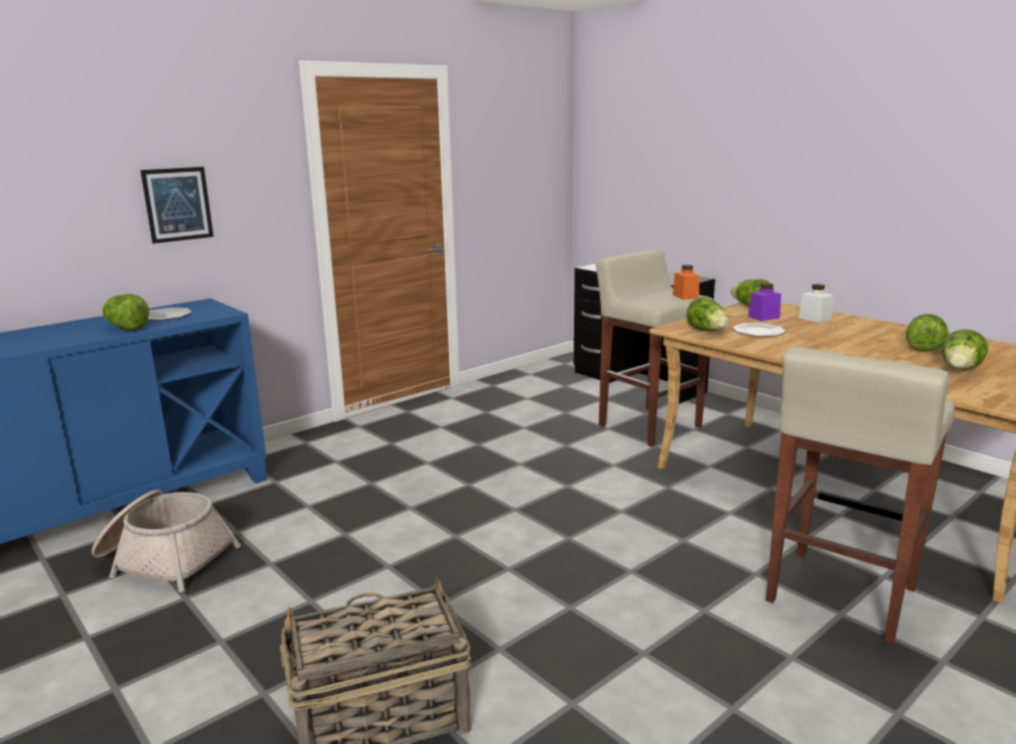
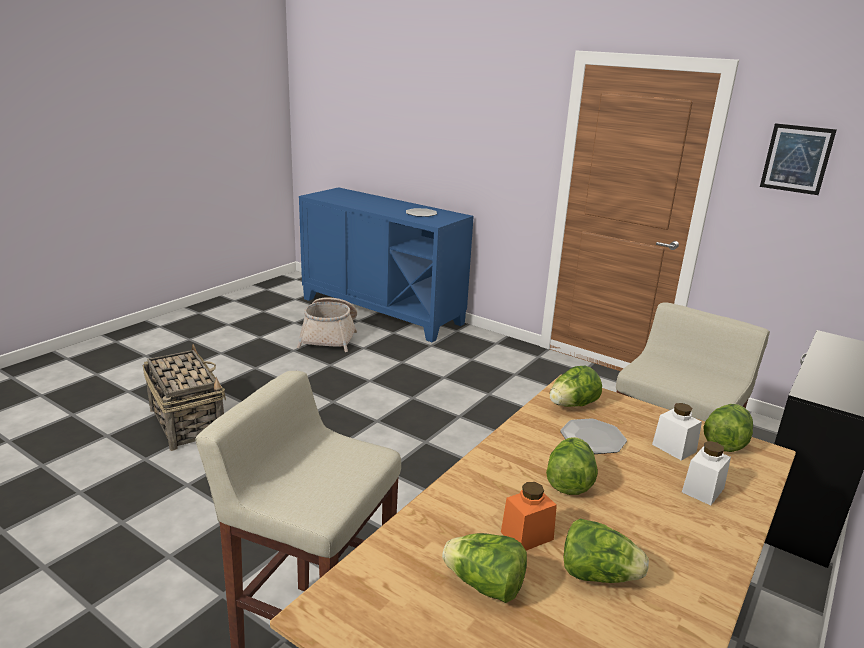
camera: 75 degrees right, 5 degrees up
(126, 328) = (390, 211): lettuce -> lettuce (569, 482)
(178, 204) = (469, 147): picture -> picture (796, 159)
(685, 296) = (706, 389): orange jar -> orange jar (527, 535)
(763, 317) = (674, 448): purple jar -> white jar

